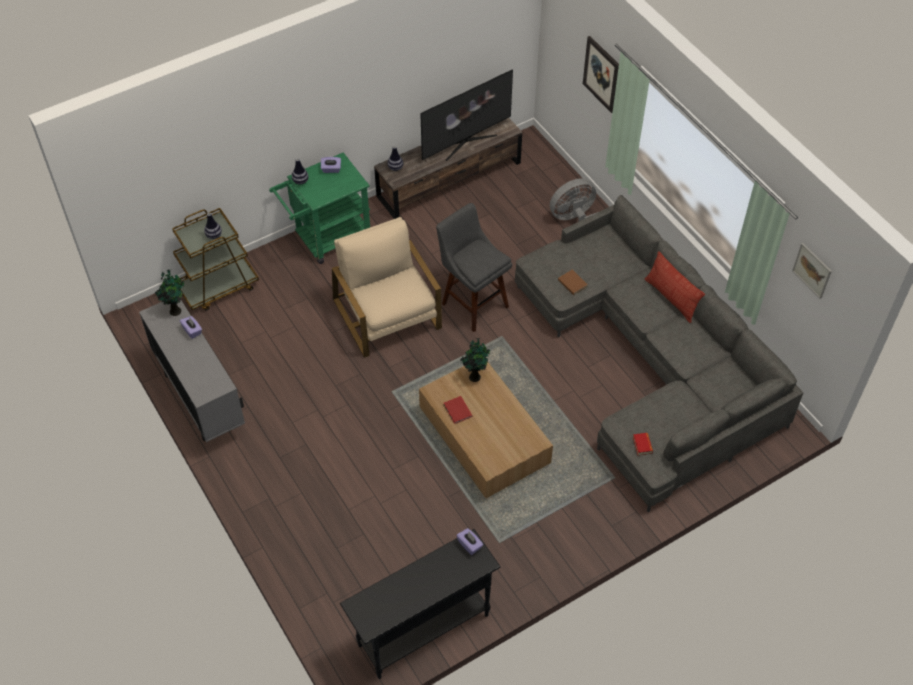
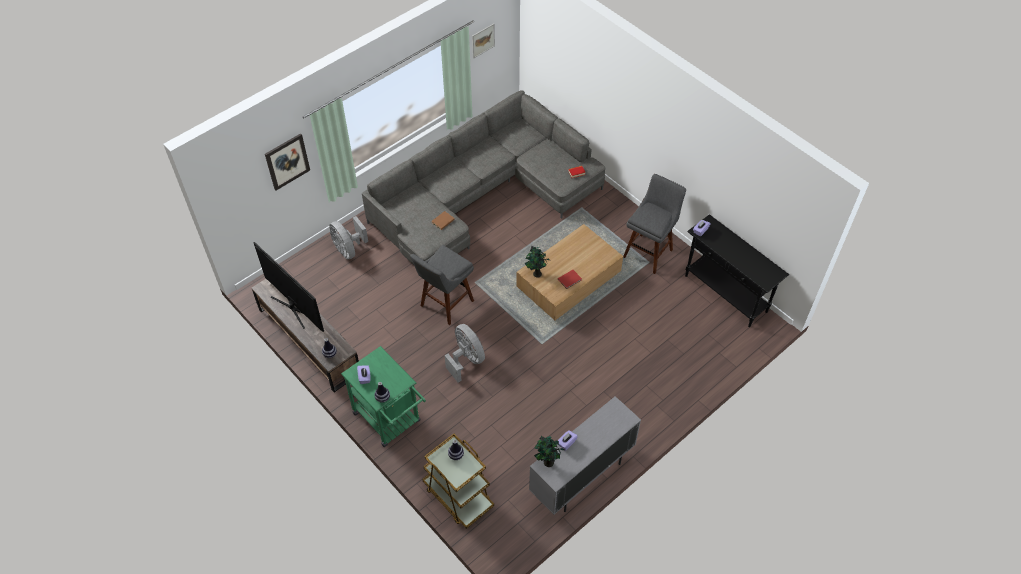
camera: 100 degrees left, 0 degrees up
(388, 314) = (466, 360): beige armchair -> grey fan
(518, 547) = (649, 252): none -> grey stool
(671, 298) = (447, 166): pillow -> none

